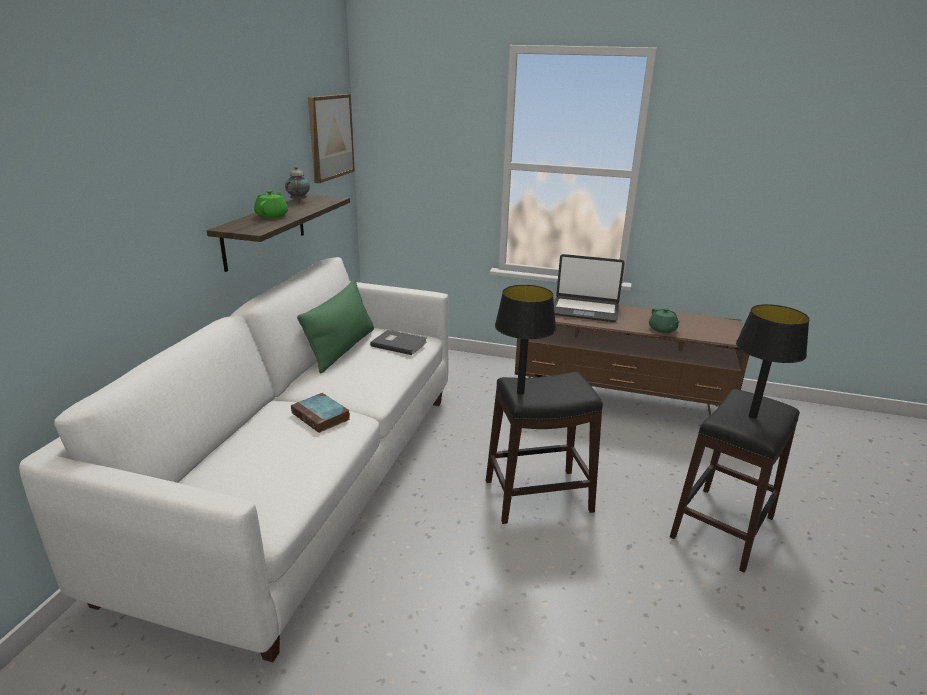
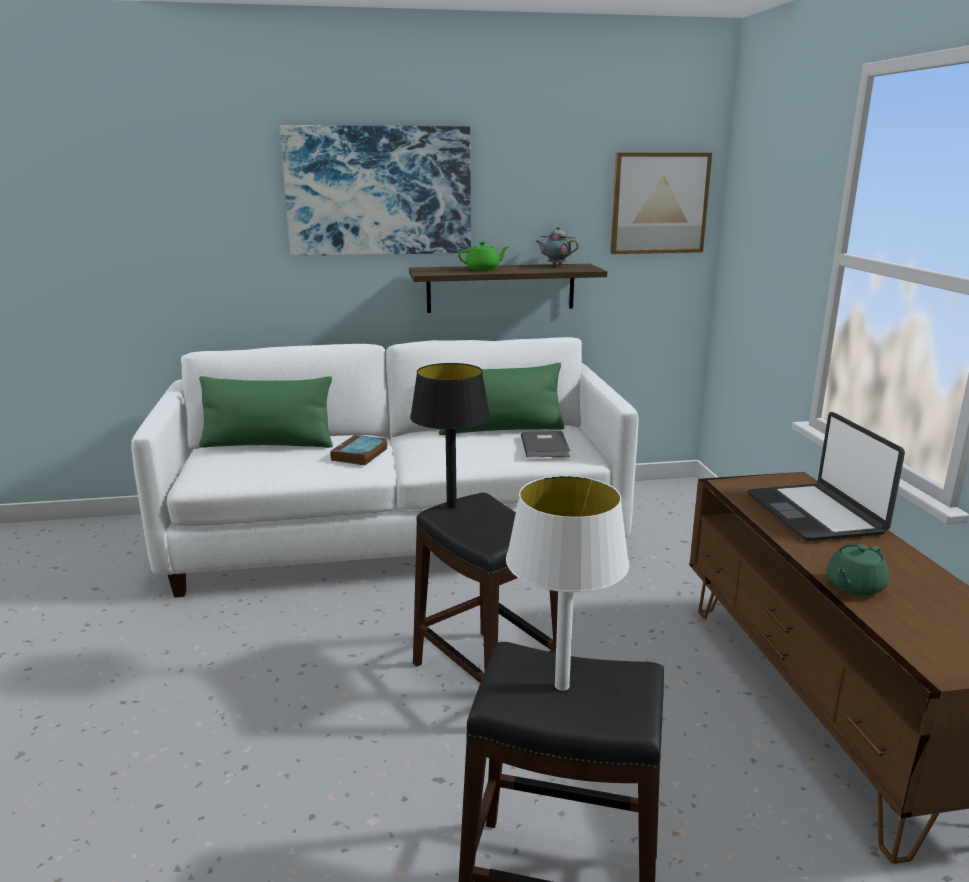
camera: 65 degrees right, 5 degrees down
(173, 153) = (379, 191): none -> picture
(225, 460) = (268, 444): none -> green pillow
(299, 200) = (555, 265): teapot -> teapot turned 120 degrees counterclockwise
(752, 417) = (561, 686): black table lamp -> white table lamp

